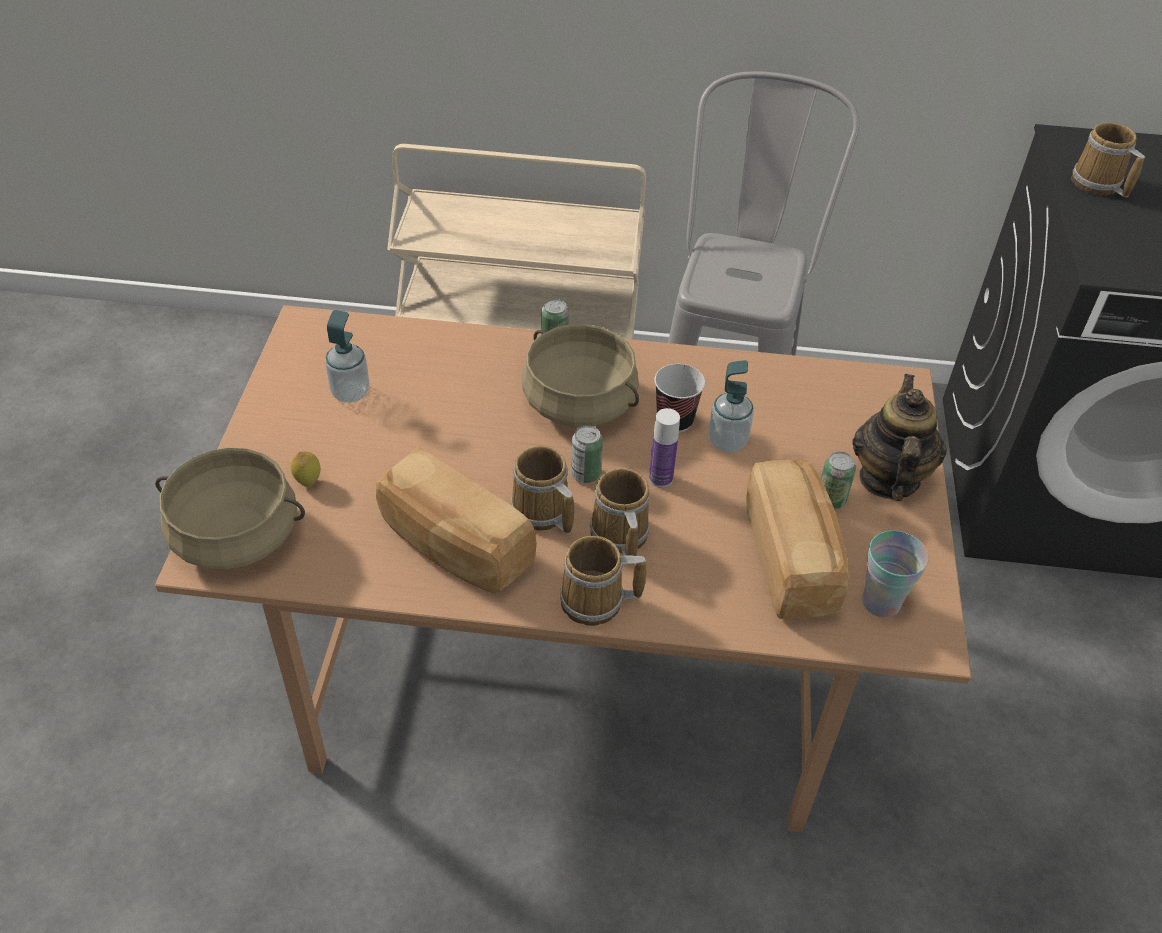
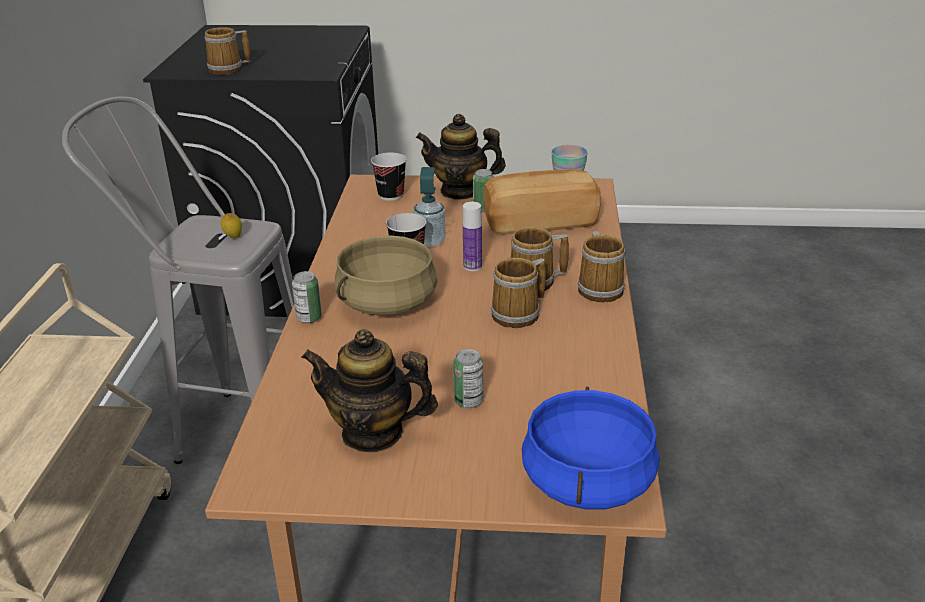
camera: 90 degrees left, 15 degrees down
(236, 535) = (586, 481): beige cooking pot -> blue cooking pot
(308, 481) = (505, 443): lemon -> lemon (233, 237)
(350, 393) = (372, 433): soap dispenser -> teapot
(454, 545) = (564, 352): bread -> none
(585, 474) = (472, 297): can -> can (468, 401)
(864, 407) = (391, 195): none -> cup

